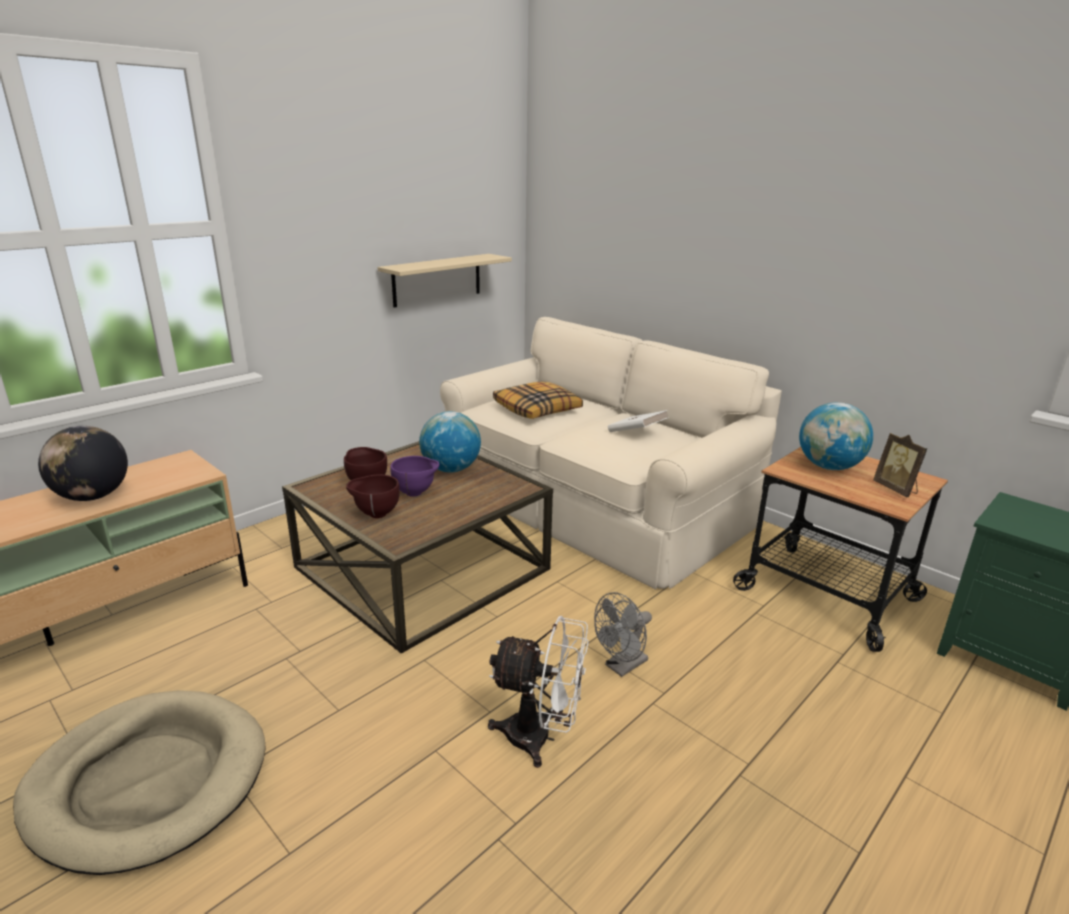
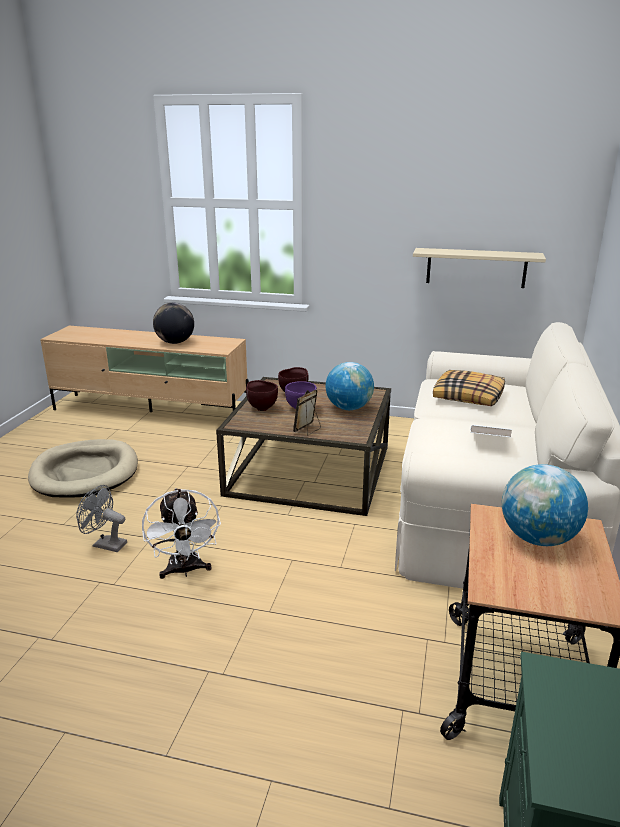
camera: 60 degrees right, 0 degrees up
(622, 666) = (282, 583): grey fan -> grey fan (105, 544)
(896, 489) = (540, 587): picture frame -> picture frame (308, 430)

